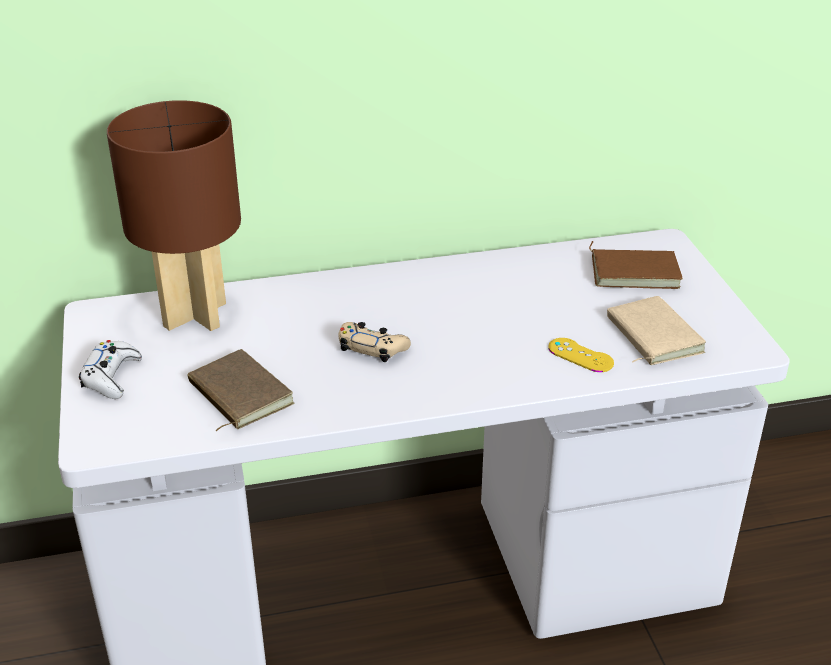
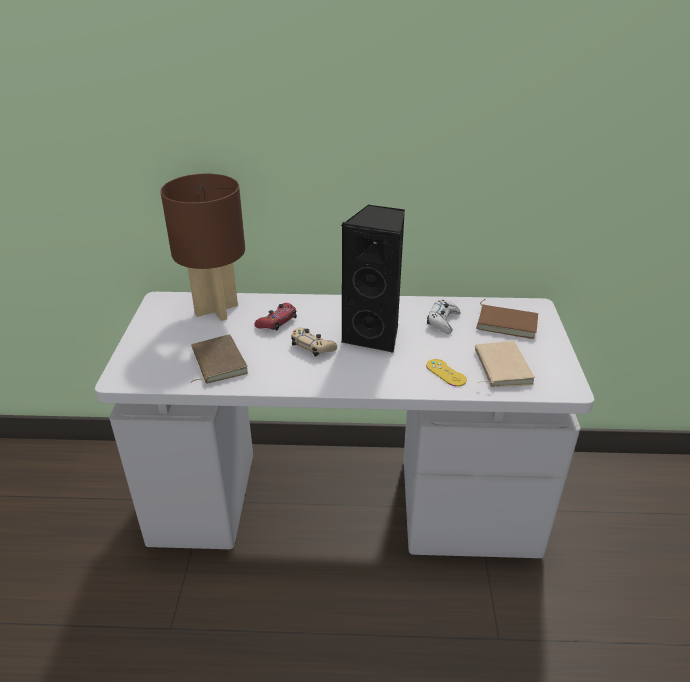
camera: 15 degrees right, 0 degrees up
(111, 377) = (150, 339): white game controller -> white game controller (443, 321)
(300, 319) = (277, 322): none -> red game controller
(456, 317) = (374, 335): none -> black speaker

